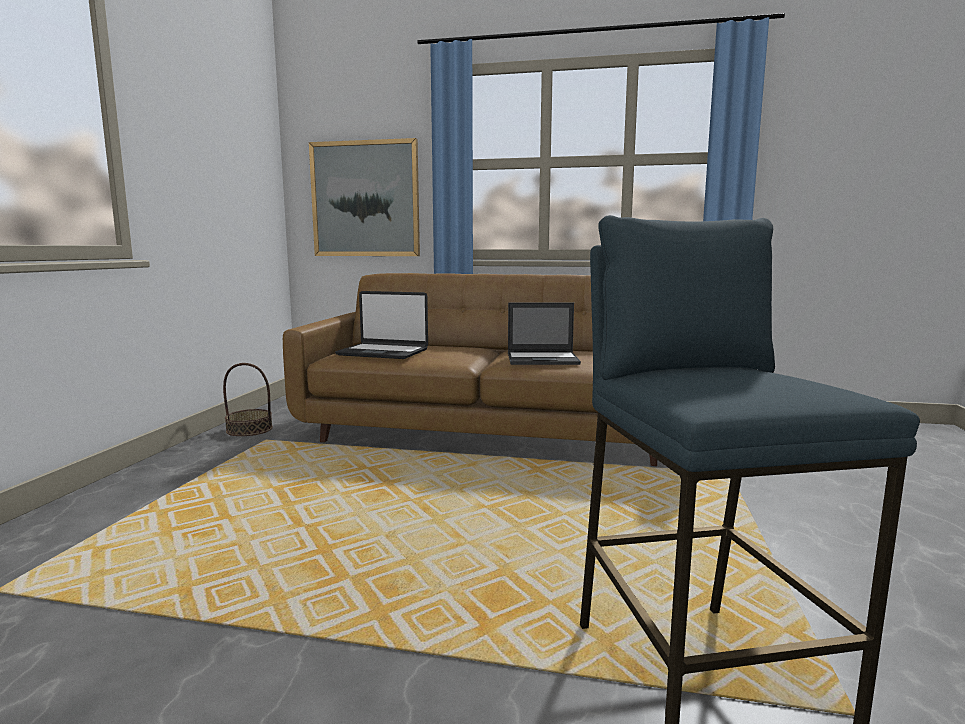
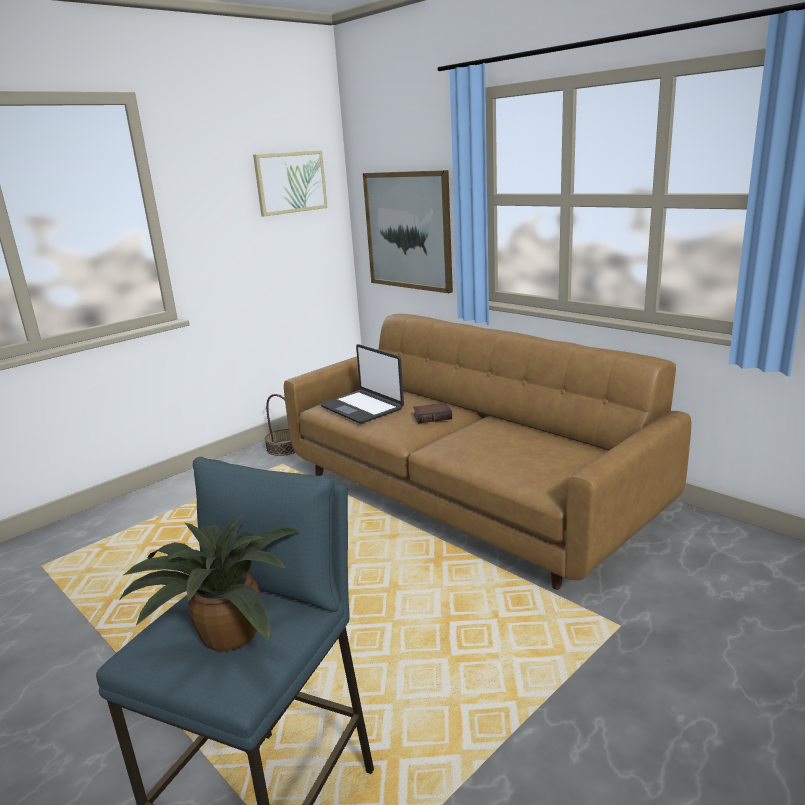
camera: 35 degrees right, 10 degrees up
(239, 135) = (290, 182): none -> picture
(465, 350) = (433, 416): none -> book
(543, 359) = (476, 448): laptop -> none
(752, 380) = (225, 633): none -> potted plant

